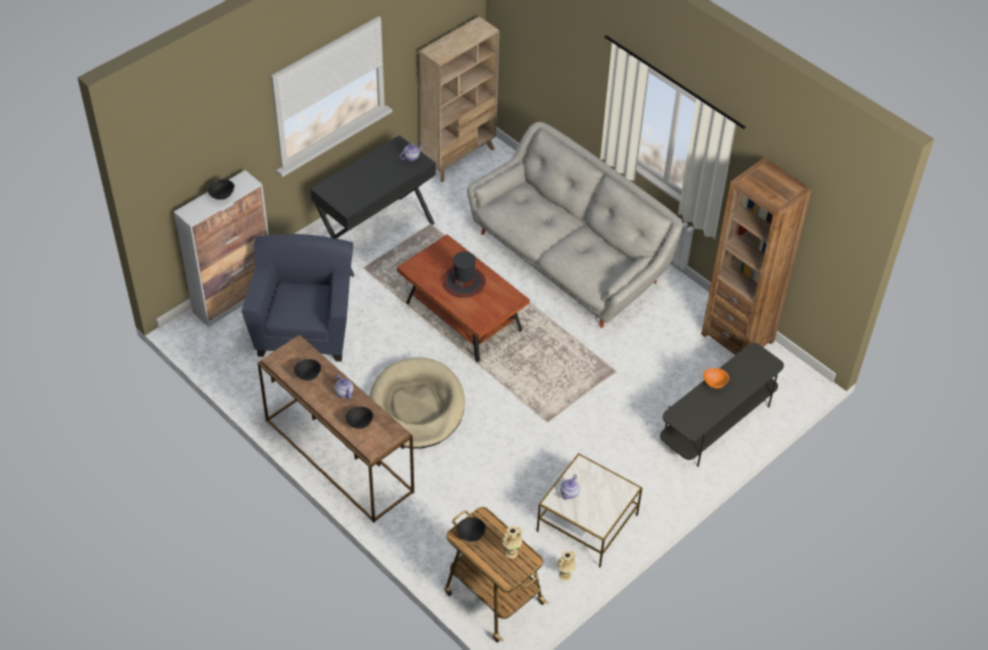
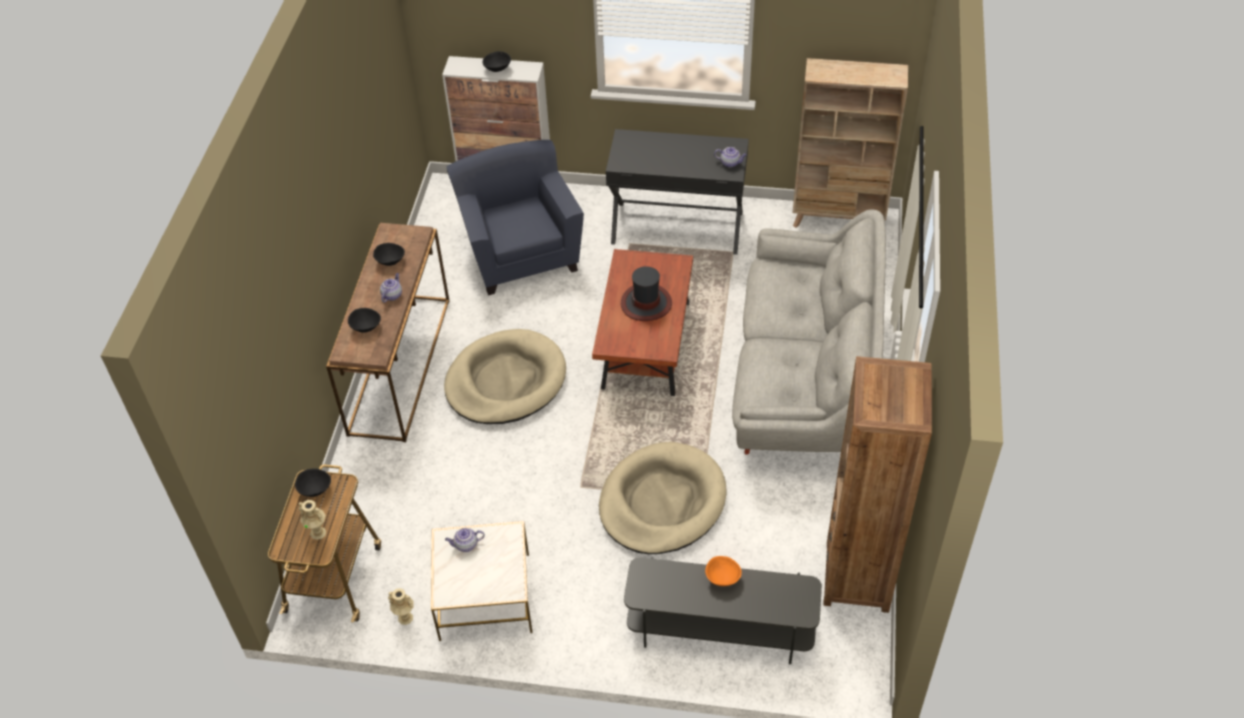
camera: 55 degrees right, 0 degrees up
(305, 328) = (520, 253): blue armchair -> blue armchair turned 75 degrees counterclockwise
(599, 390) = (662, 502): none -> beige dog bed

